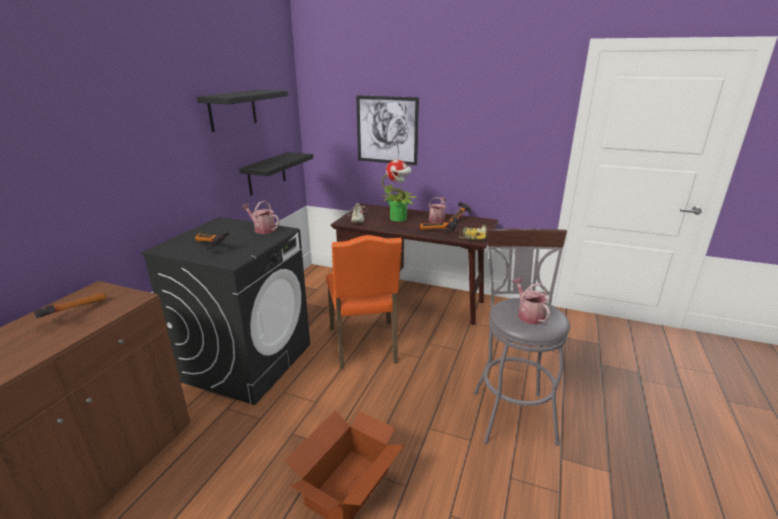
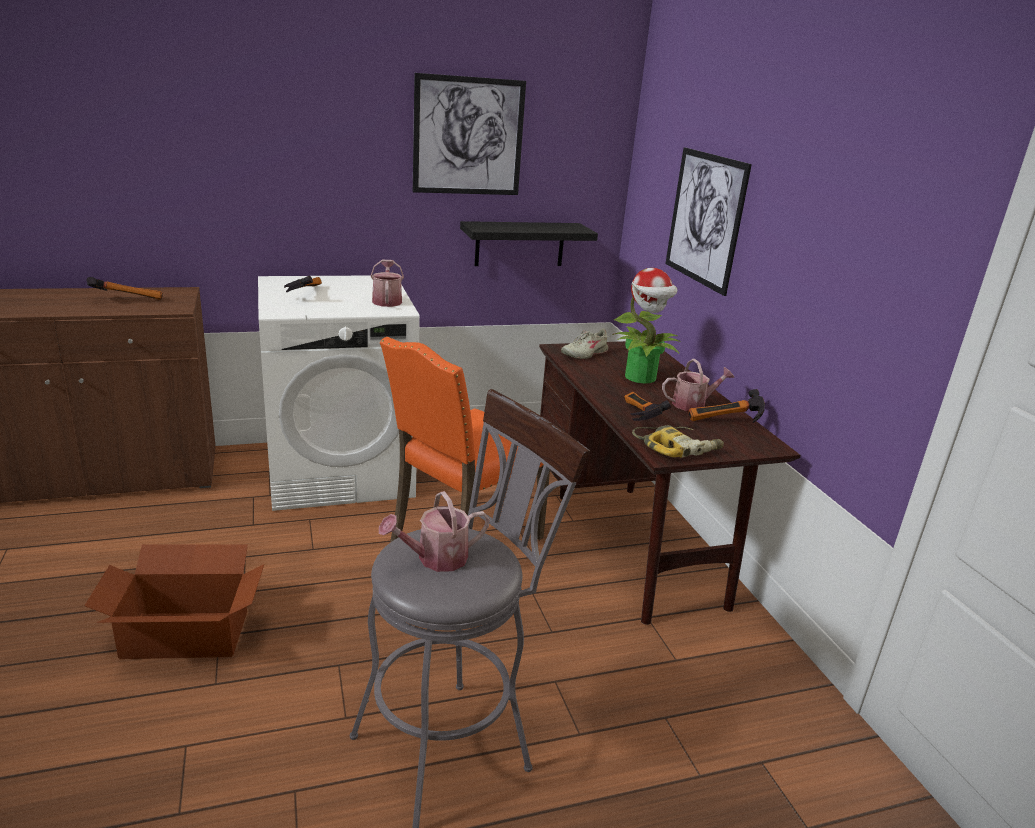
camera: 50 degrees right, 0 degrees up
(232, 110) = (468, 136): black shelf -> picture
(247, 361) = (340, 471): black washing machine -> white washing machine
(528, 315) = (435, 559): watering can -> watering can turned 150 degrees counterclockwise

